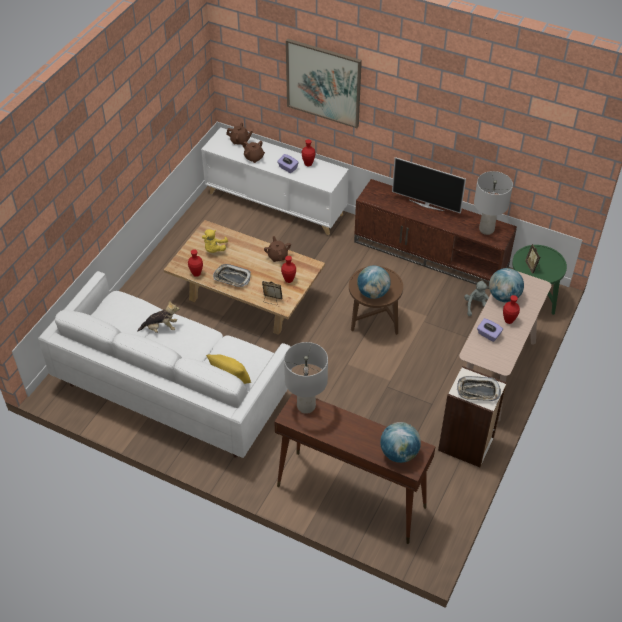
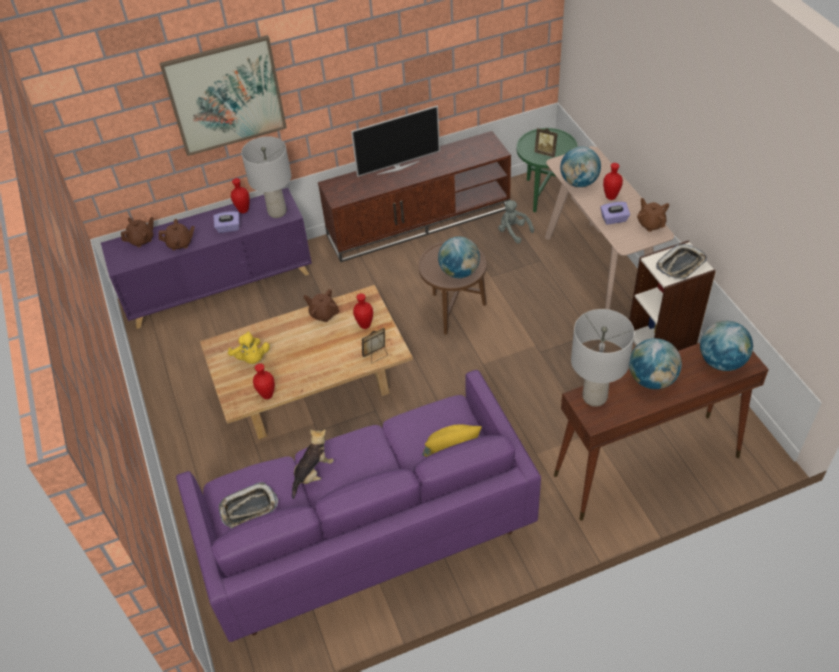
camera: 45 degrees left, 0 degrees up
(172, 390) = (365, 534): white sofa -> purple sofa
(232, 278) = (308, 368): tray -> tray (248, 508)
(276, 204) = (220, 286): white cabinet -> purple cabinet
(348, 426) = (651, 379): none -> globe
(486, 230) = (474, 150): grey table lamp -> grey table lamp (277, 212)
(506, 356) = (650, 224): none -> brown teapot

